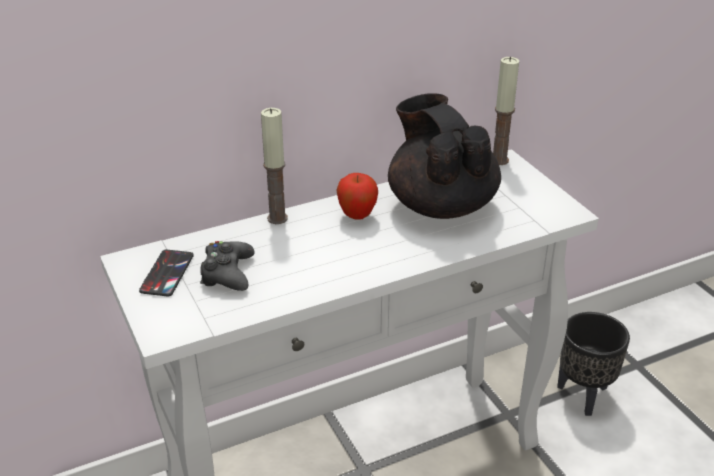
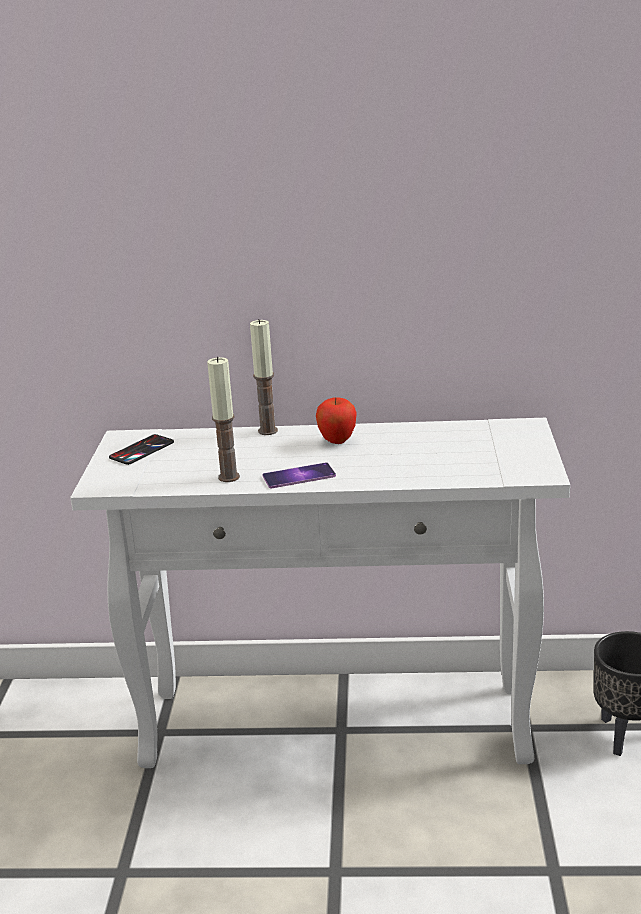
camera: 30 degrees right, 10 degrees down
(227, 273) = (187, 459): black game controller -> none
(360, 266) = (299, 476): none -> phone
(440, 205) = (423, 447): black teapot -> none
(499, 160) = (521, 423): candle -> candle (229, 477)

